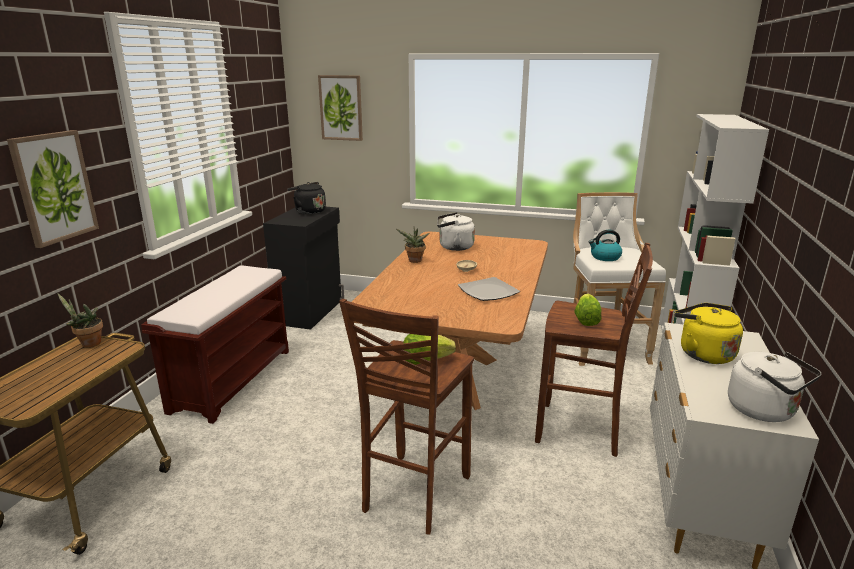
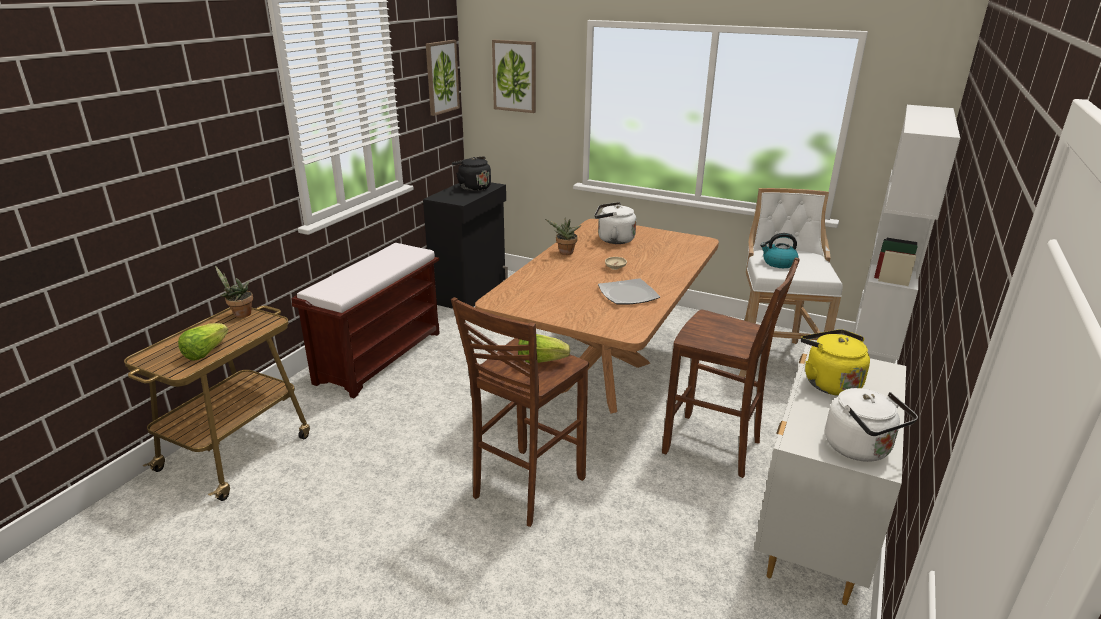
camera: 10 degrees right, 5 degrees up
(54, 187) = (215, 166): picture -> picture (441, 77)
(586, 319) = (723, 333): lettuce -> lettuce (205, 352)

